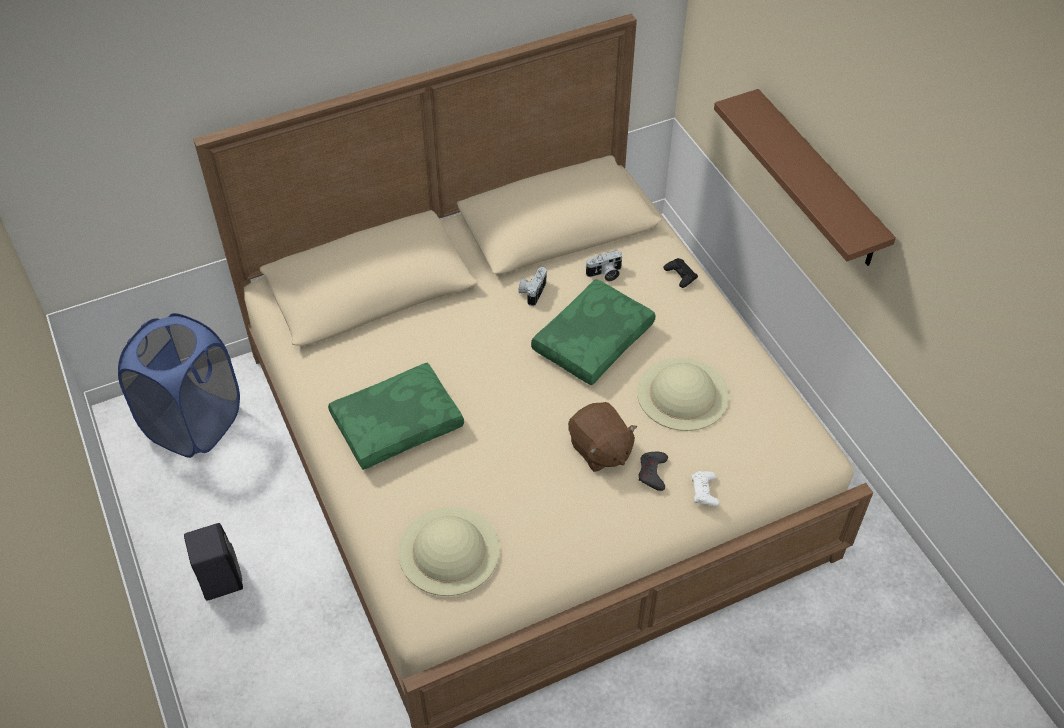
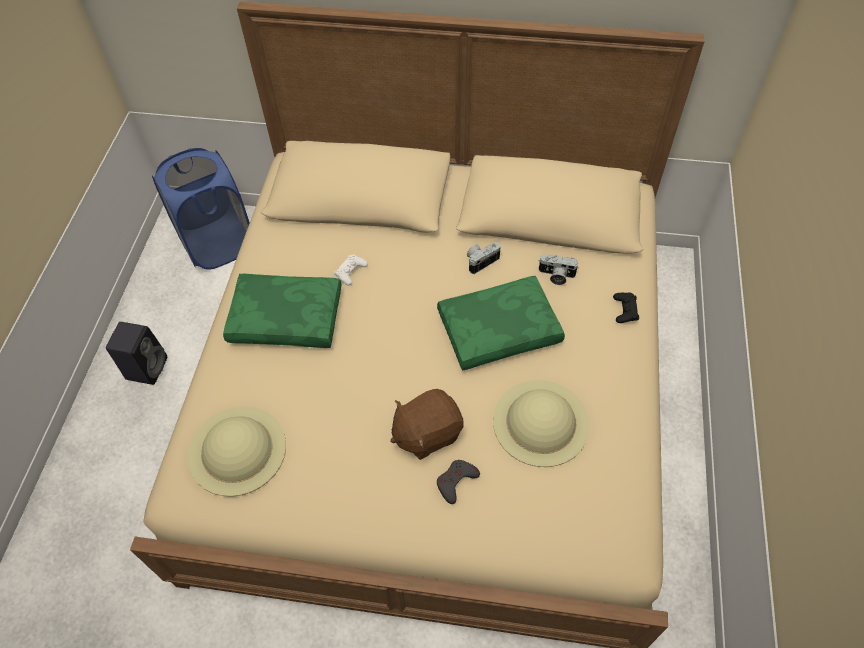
camera: 35 degrees right, 5 degrees up
(599, 450) = (427, 433): brown plush toy -> brown plush toy turned 60 degrees clockwise
(704, 491) = (489, 527): white game controller -> white game controller (350, 271)
(818, 180) = (792, 281): brown shelf -> none

